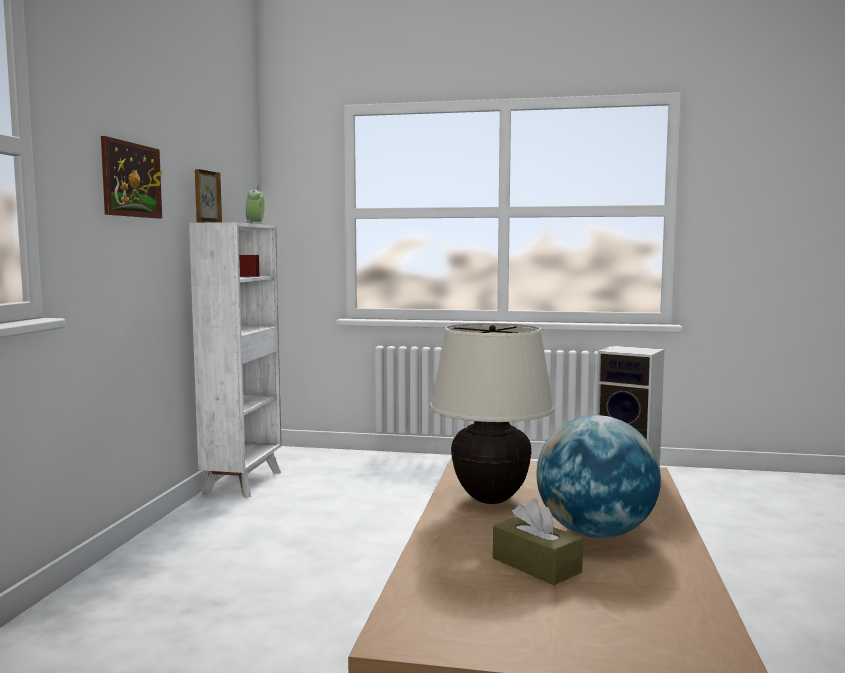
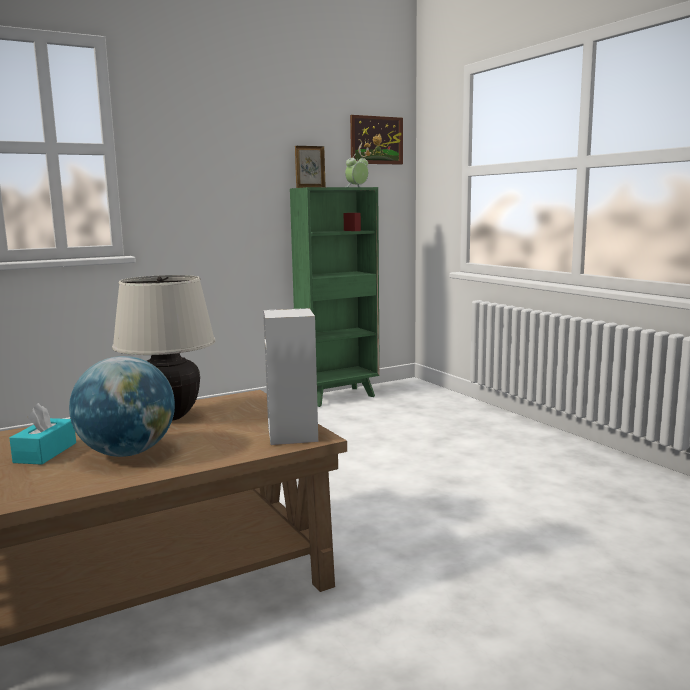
camera: 50 degrees right, 5 degrees up
(131, 180) = (221, 160): picture -> picture (376, 140)
(244, 482) = (339, 396): white bookcase -> green bookcase
(536, 565) = (45, 452): brown tissue box -> turquoise tissue box

